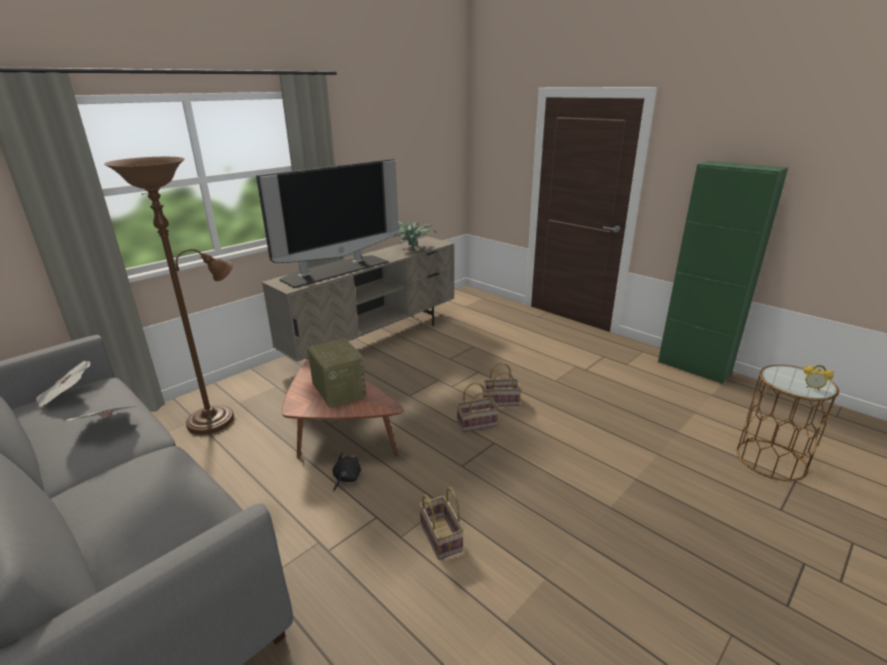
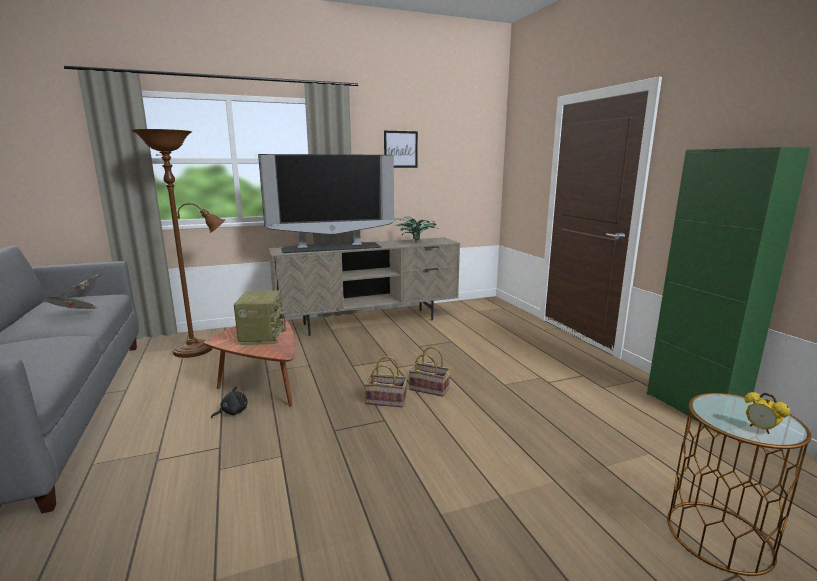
camera: 25 degrees right, 10 degrees down
(377, 144) = (400, 149): none -> picture
(442, 538) = (249, 482): basket -> none

